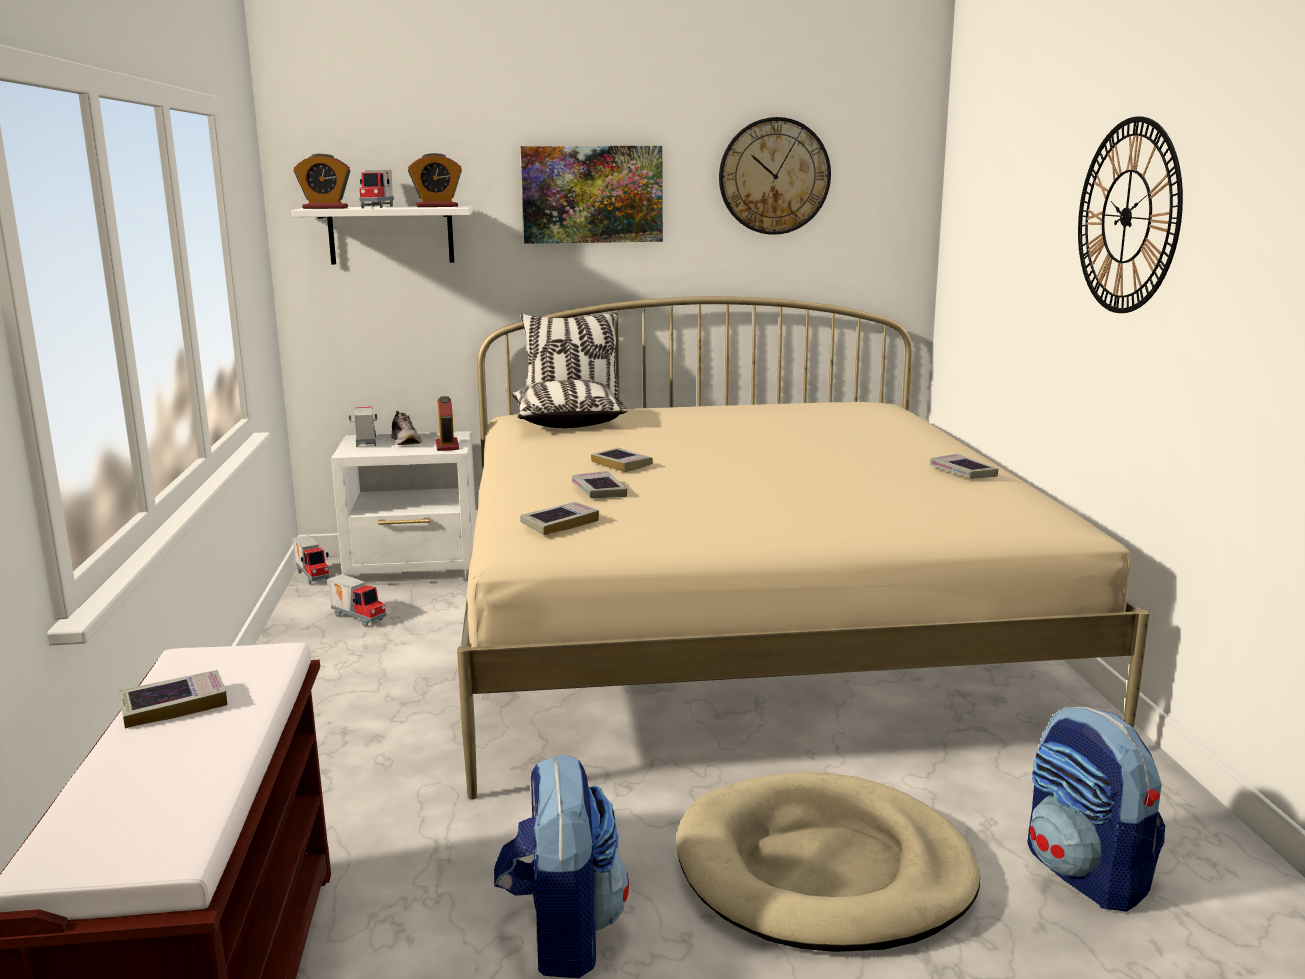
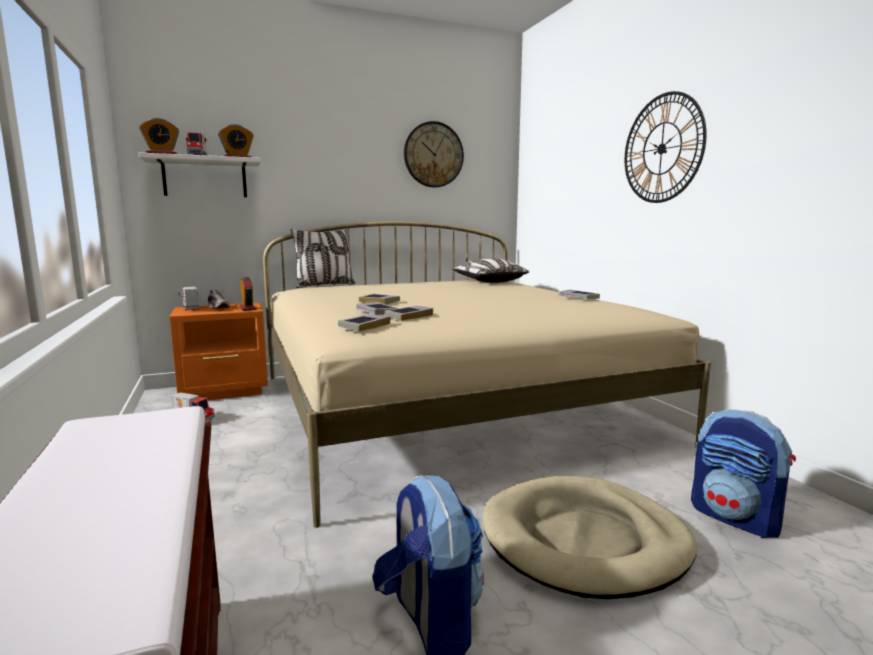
camera: 15 degrees left, 5 degrees down
(174, 705) = (85, 461): book -> book (409, 316)
(314, 576) = (155, 399): toy truck -> none
(415, 570) = (226, 391): white nightstand -> orange nightstand
(566, 422) = (327, 289): pillow -> pillow (489, 281)
(592, 194) = (331, 159): picture -> none

